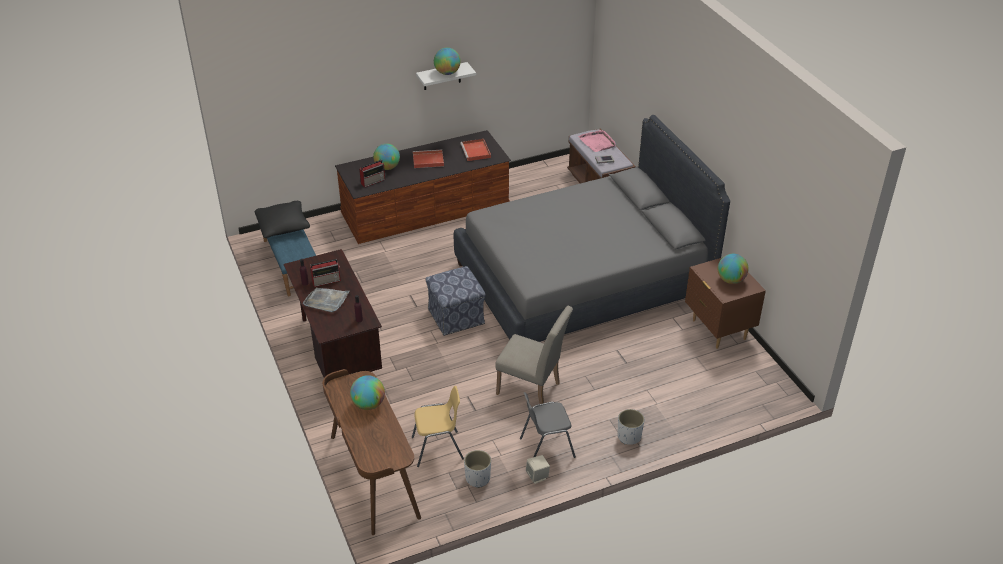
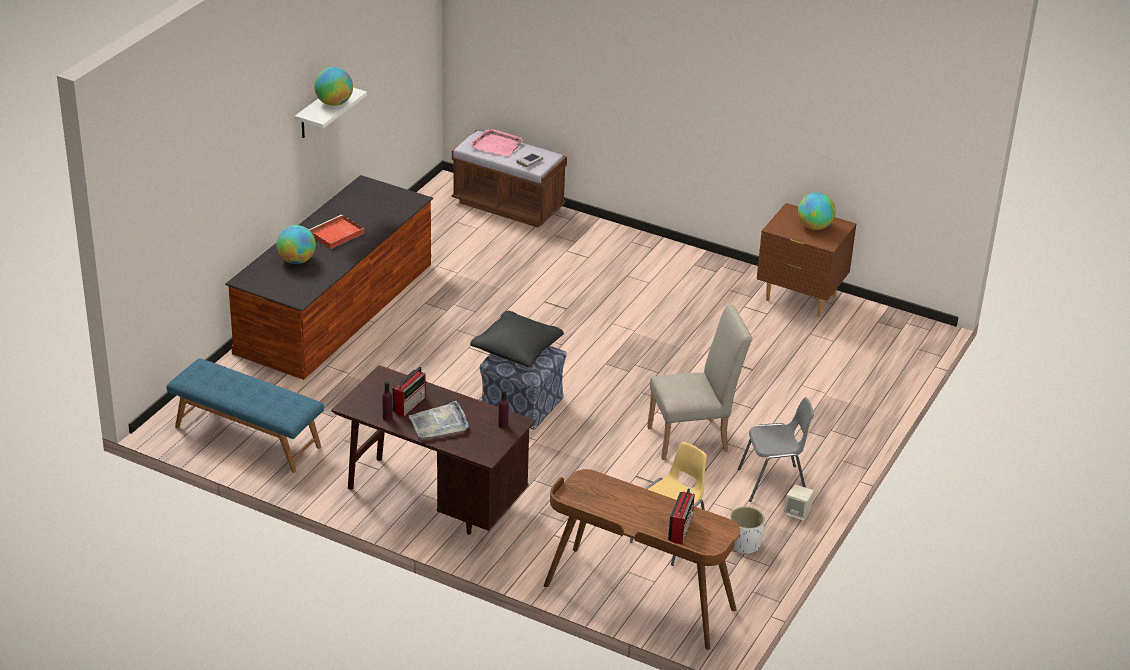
camera: 40 degrees left, 5 degrees down
(283, 226) = (229, 384): black pillow -> black pillow (517, 349)
(368, 404) = (625, 499): globe -> none
(373, 181) = (301, 282): radio -> radio (681, 529)
(476, 151) = (380, 203): red tray -> none
(546, 447) = (773, 483): grey chair -> grey chair turned 135 degrees counterclockwise
(583, 280) = (611, 309): grey bed -> none
(629, 436) = (836, 435): white planter -> none

